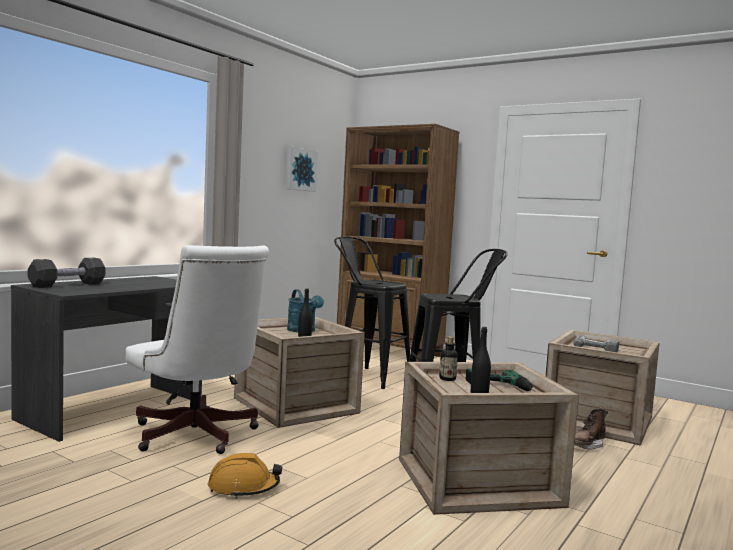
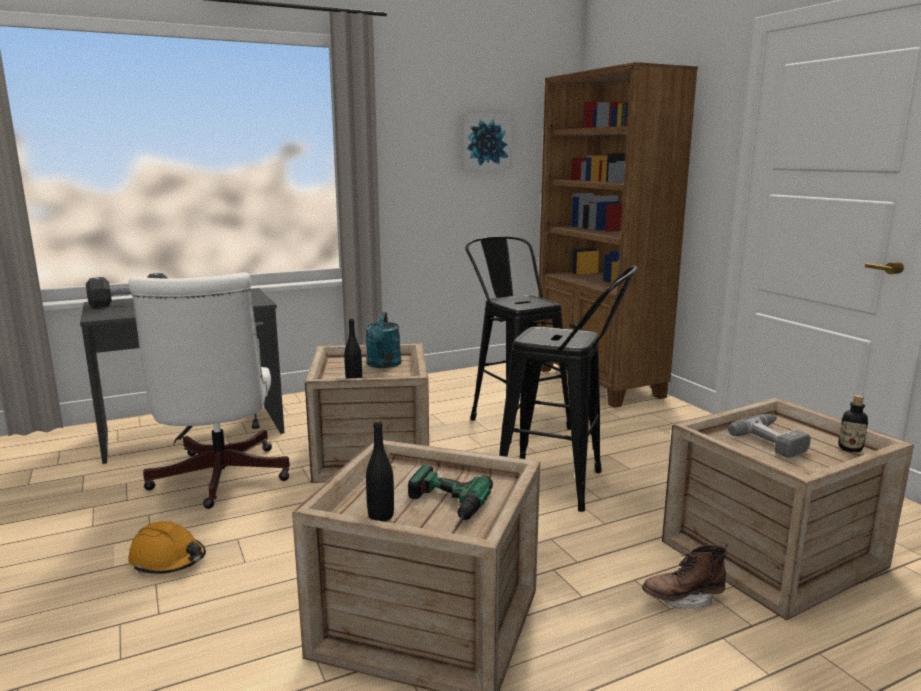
camera: 30 degrees right, 10 degrees up
(447, 379) = (401, 474): bottle -> bottle (850, 448)

